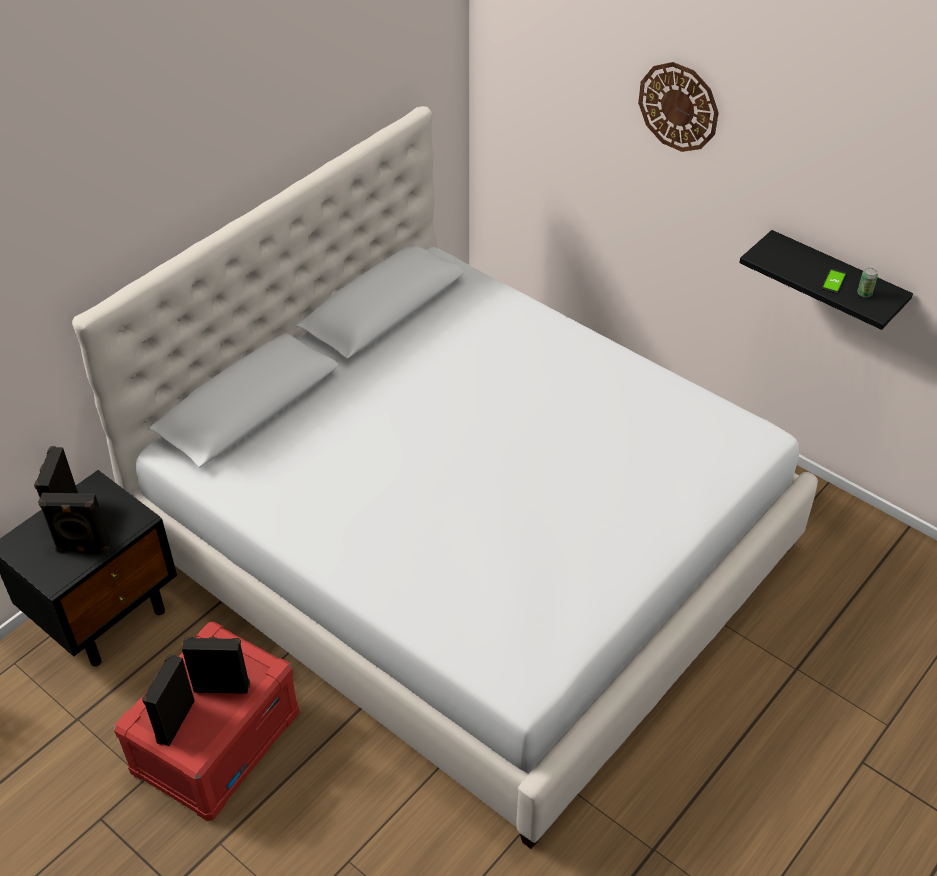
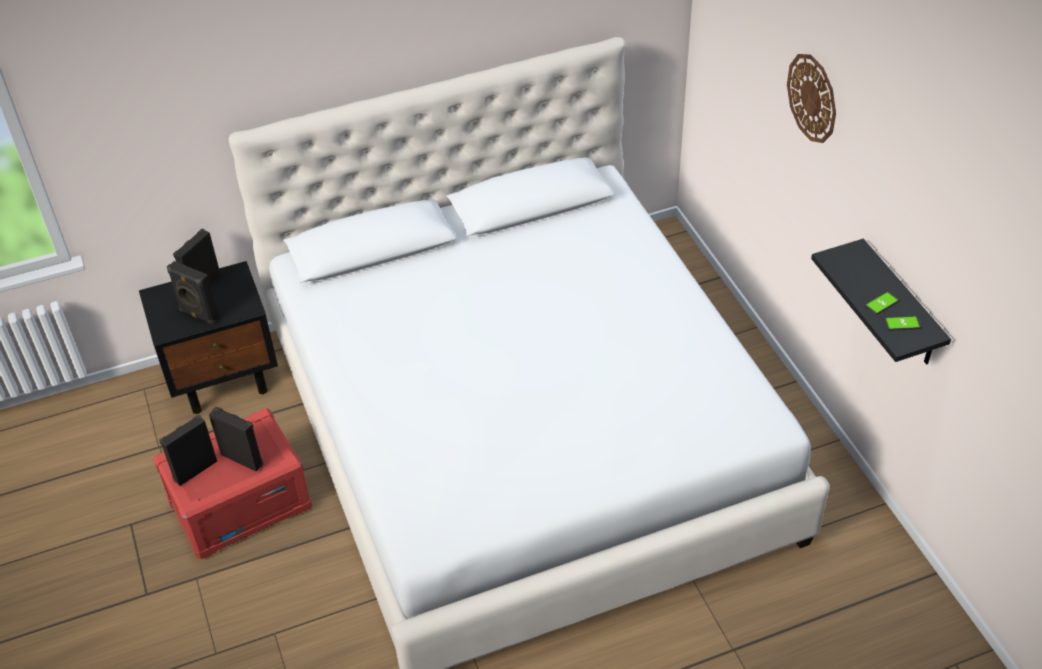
camera: 30 degrees right, 0 degrees up
(864, 293) = (902, 324): can -> phone

